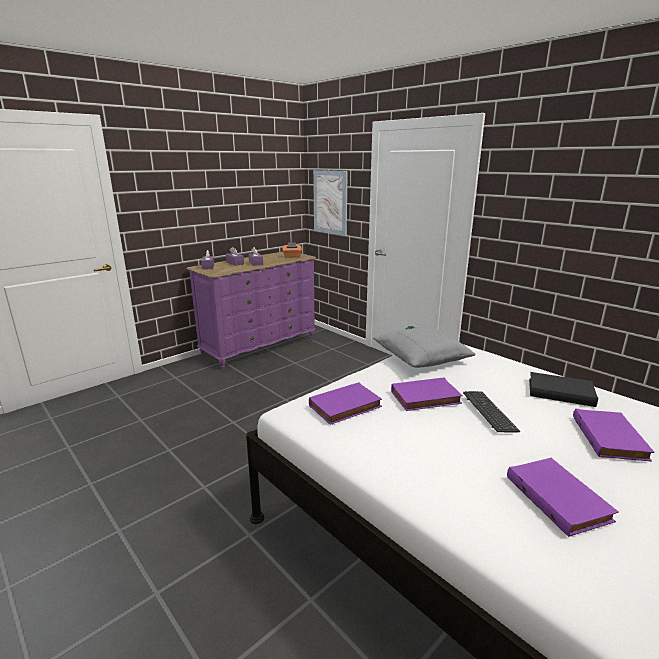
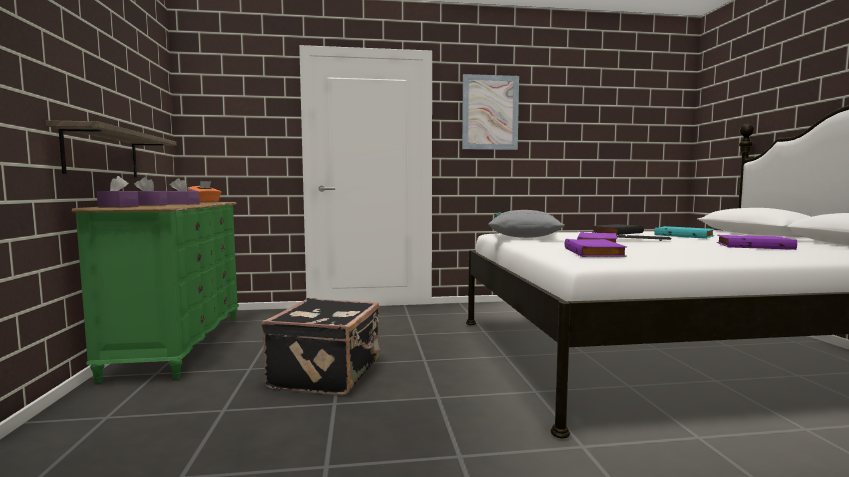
camera: 55 degrees left, 15 degrees down
(219, 230) = (102, 154): none -> shelf
(260, 347) = (179, 345): purple dresser -> green dresser
(268, 402) = (328, 374): none -> black suitcase
(330, 202) = (231, 136): picture -> picture (490, 112)
(611, 438) = (684, 235): purple book -> turquoise book

